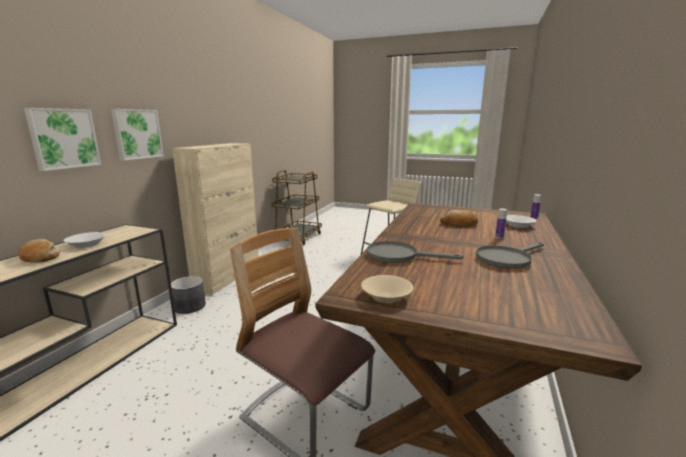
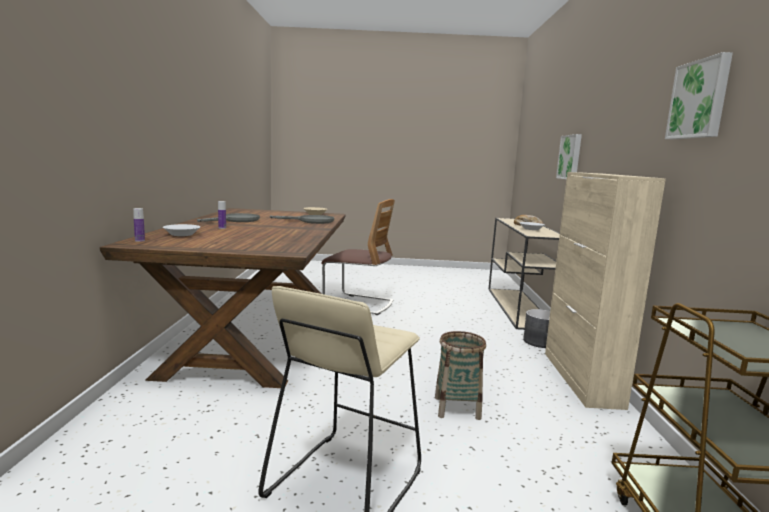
camera: 160 degrees right, 5 degrees down
(137, 134) = (597, 156): picture -> picture (700, 99)
(324, 271) = (457, 408): none -> basket
(459, 224) = (249, 235): bread -> none

